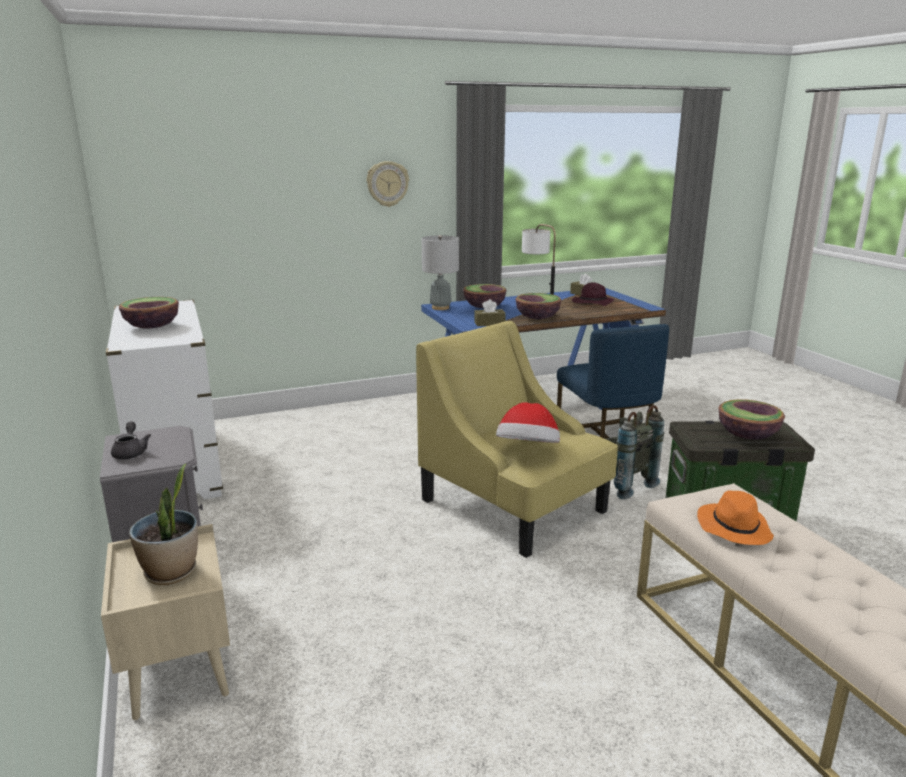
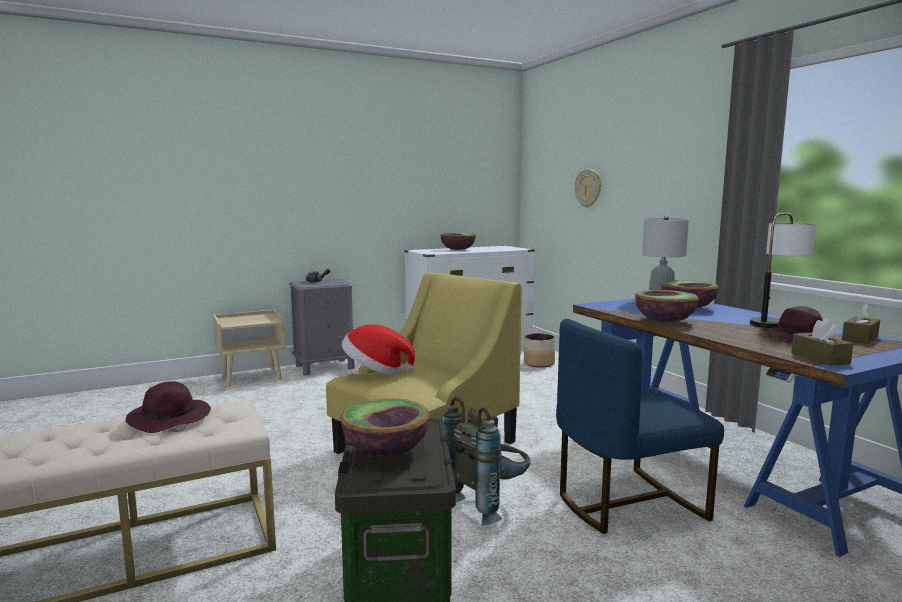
camera: 85 degrees right, 10 degrees down
(171, 572) = (245, 320): potted plant -> none
(273, 431) = (539, 363): none -> planter
(387, 184) = (675, 165): wall clock -> wall clock (588, 188)
(489, 323) = (613, 309): brown tissue box -> brown tissue box (820, 358)
(733, 528) = (171, 419): orange hat -> purple hat

